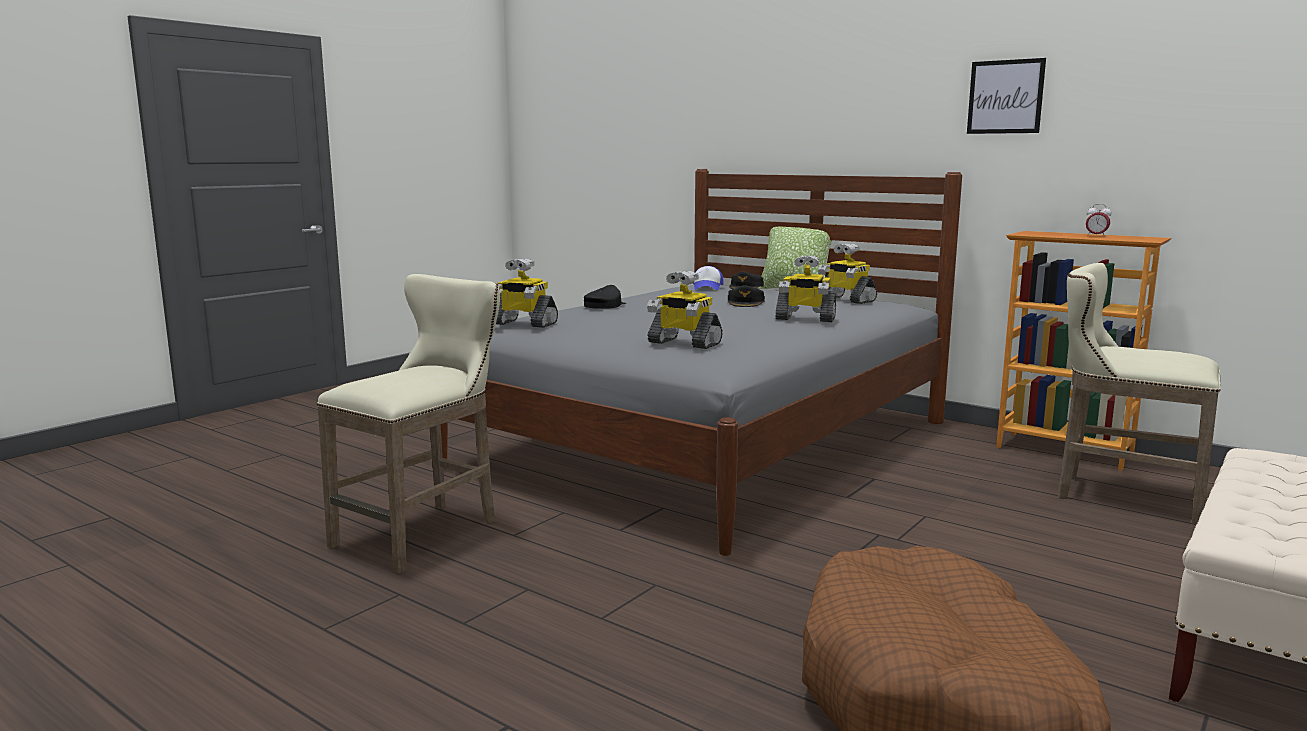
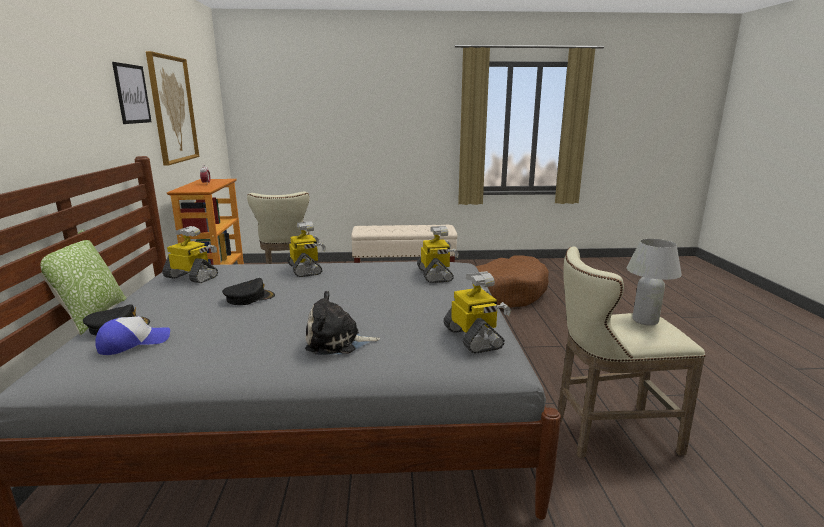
camera: 130 degrees left, 5 degrees up
(393, 378) = (645, 321): none -> white table lamp
(604, 305) = (337, 342): black cap -> plush toy
(845, 300) = (192, 277): toy robot -> toy robot turned 75 degrees counterclockwise
(1132, 115) = (172, 109): none -> picture

